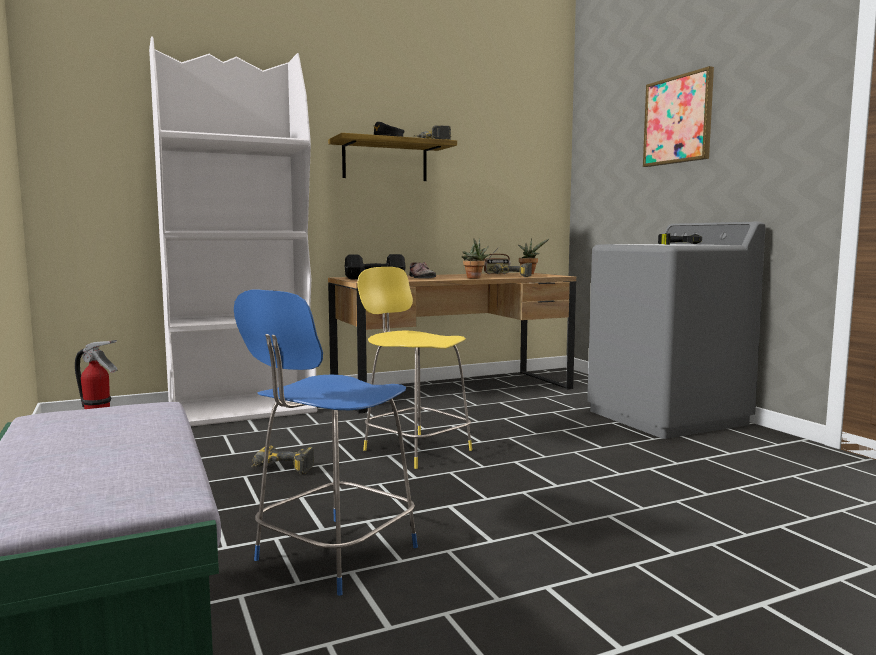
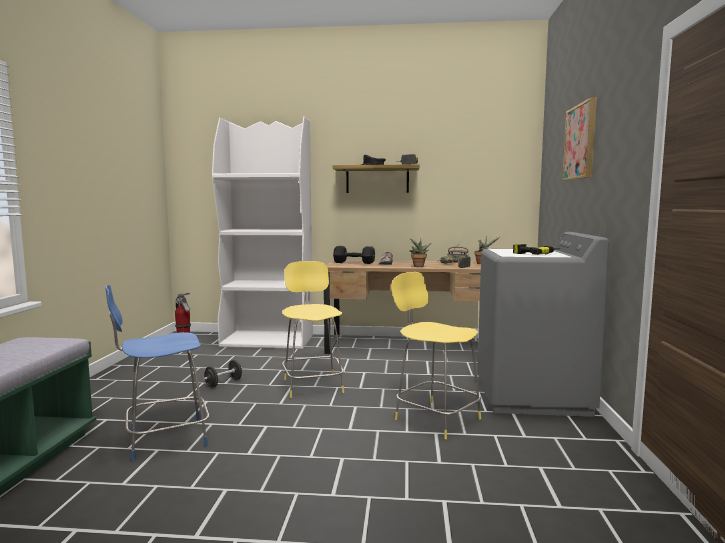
camera: 30 degrees right, 0 degrees up
(280, 470) = (223, 383): power drill -> black dumbbell
(621, 455) = (435, 418): none -> yellow stool

